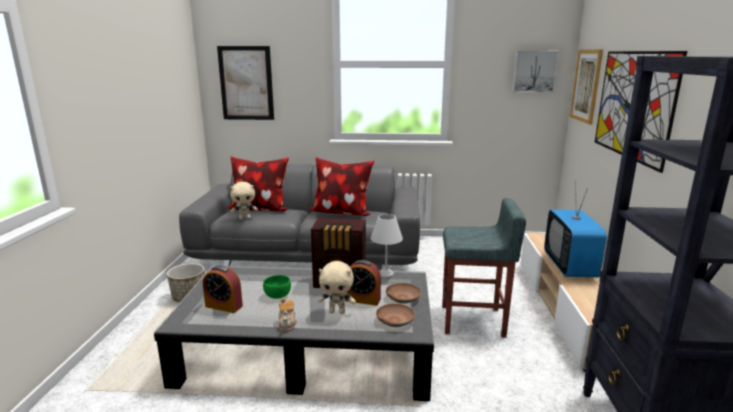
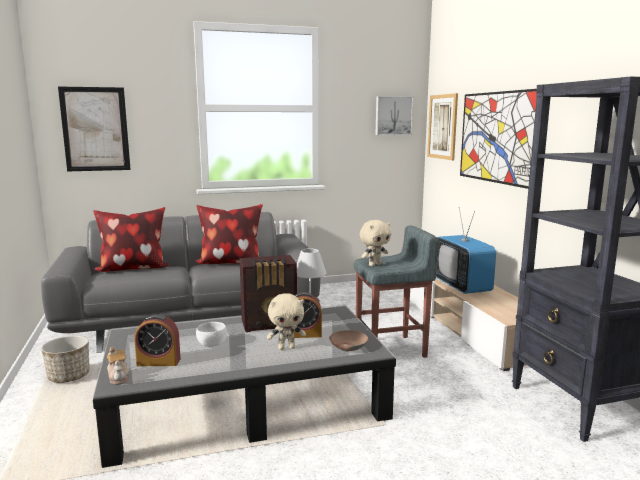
camera: 20 degrees left, 5 degrees down
(245, 218) = (125, 277): beige plush toy -> beige plush toy (374, 264)
(277, 295) = (211, 344): green bowl -> white bowl
(287, 323) = (243, 365): teapot -> teapot (119, 377)
(402, 298) = (341, 327): brown bowl -> none

